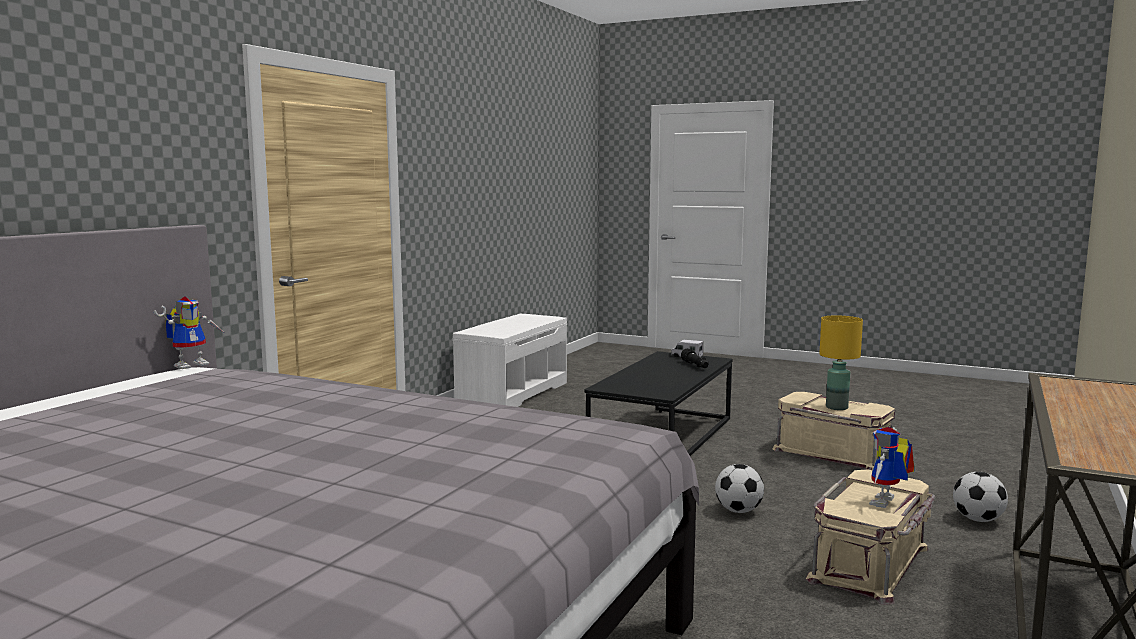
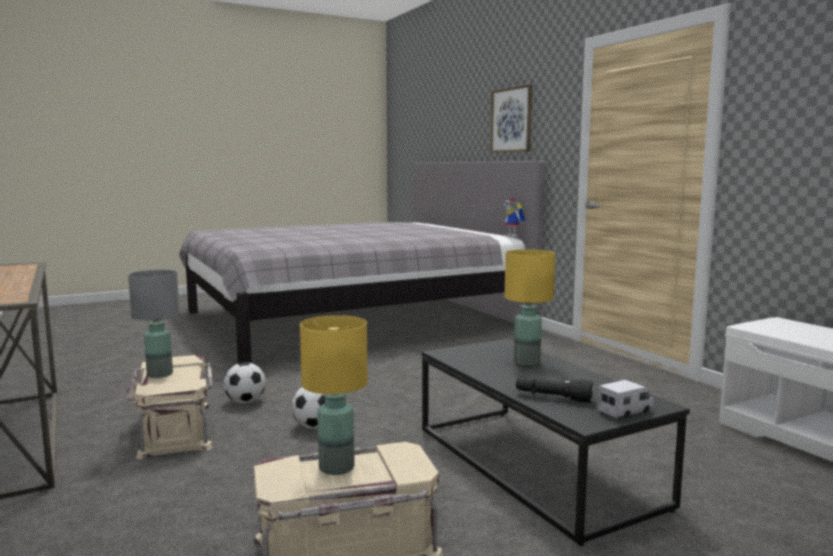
camera: 125 degrees right, 0 degrees up
(87, 146) = (511, 120): none -> picture
(641, 377) = (527, 362): none -> yellow table lamp
(887, 503) = (159, 374): toy robot -> grey table lamp
(978, 519) = (94, 514): football -> football (245, 402)

